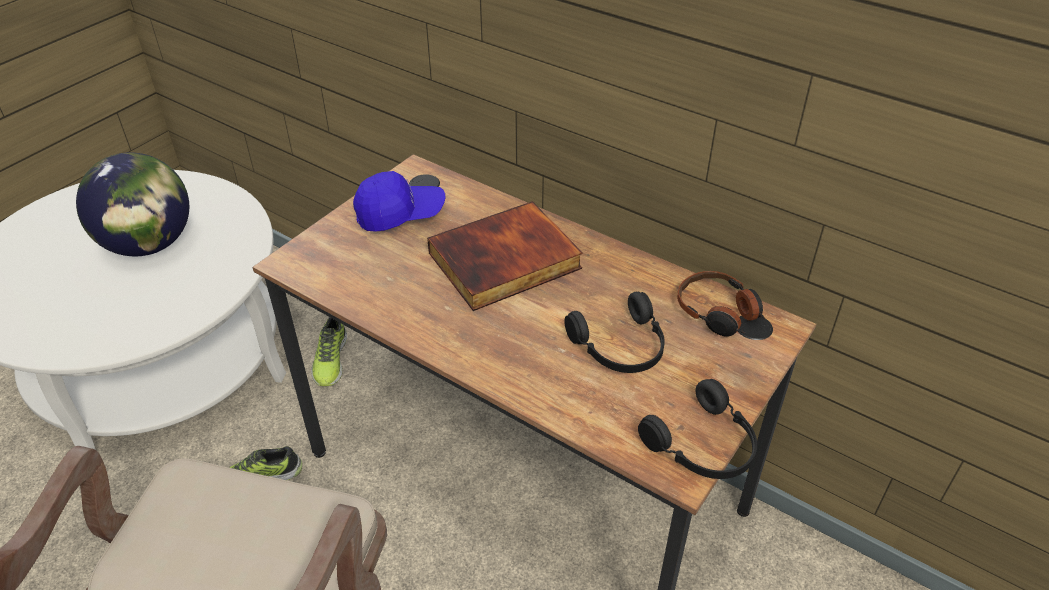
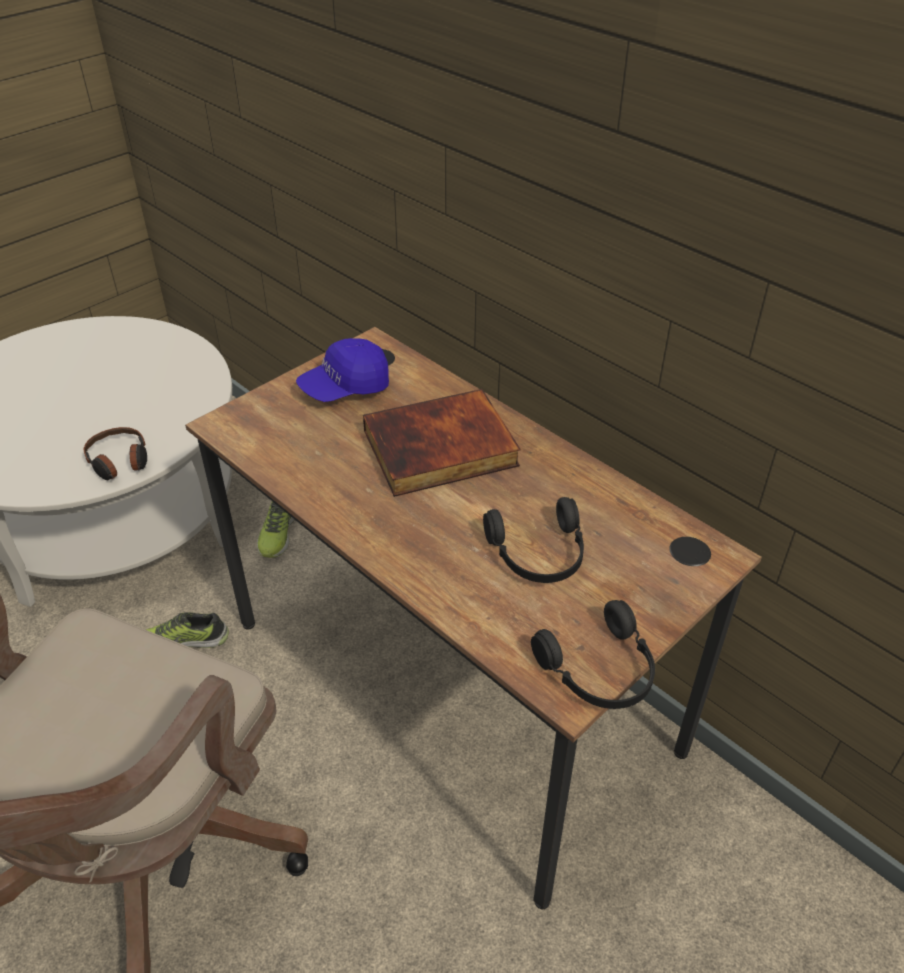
camera: 10 degrees right, 0 degrees up
(149, 245) = (109, 391): globe -> none
(400, 214) = (345, 388): blue cap -> blue cap turned 150 degrees clockwise
(718, 312) = (655, 531): headphones -> headphones (119, 461)

